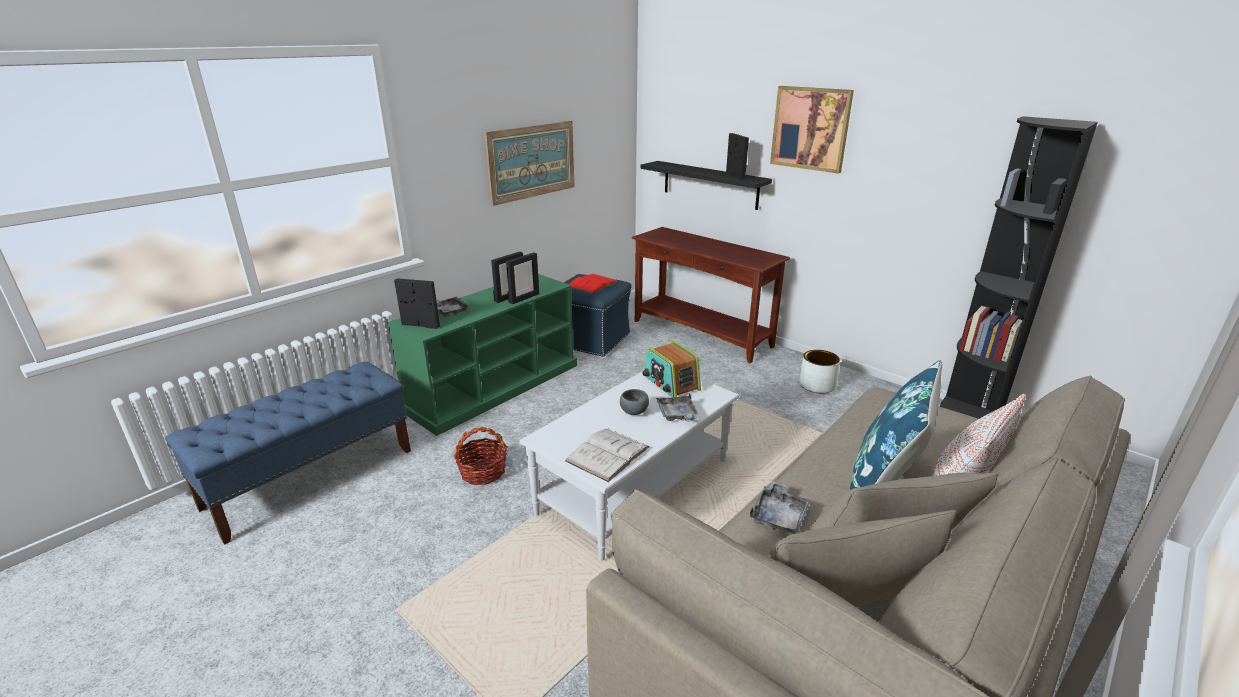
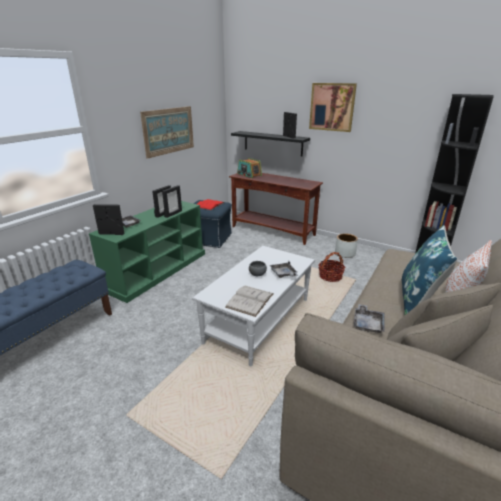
camera: 10 degrees left, 0 degrees up
(483, 472) = (162, 322): basket -> basket (330, 276)
(670, 383) = (273, 256): radio -> radio (249, 175)

